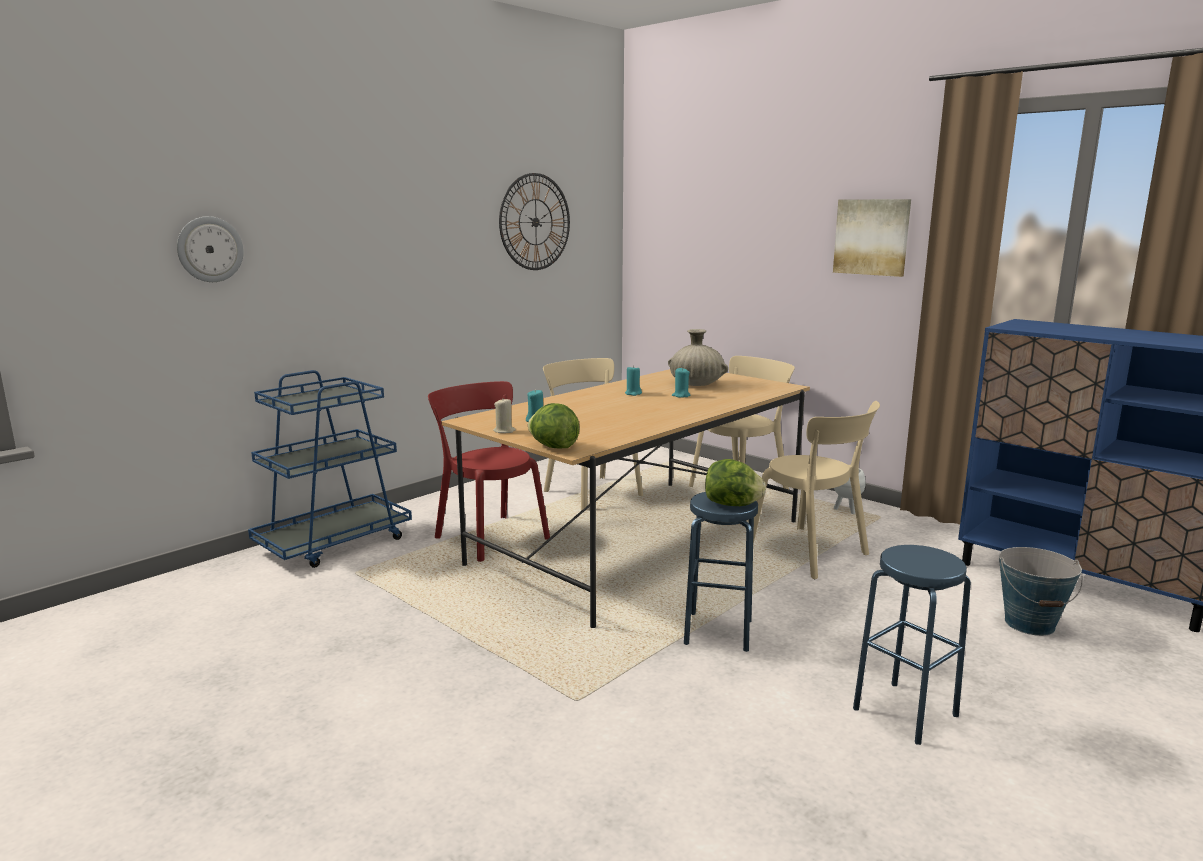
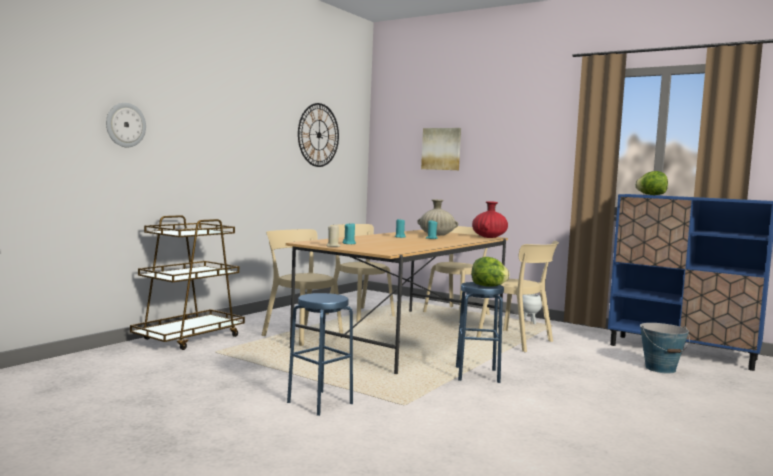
camera: 10 degrees left, 10 degrees down
(335, 542) = (190, 338): blue cart -> brown cart
(489, 536) = (300, 335): red chair -> beige chair
(553, 447) = (372, 251): lettuce -> lettuce (651, 195)
(779, 387) = (489, 237): none -> red vase
(872, 237) = (539, 149): picture -> picture (441, 149)
(905, 712) = (605, 404): blue stool -> blue stool (320, 402)

